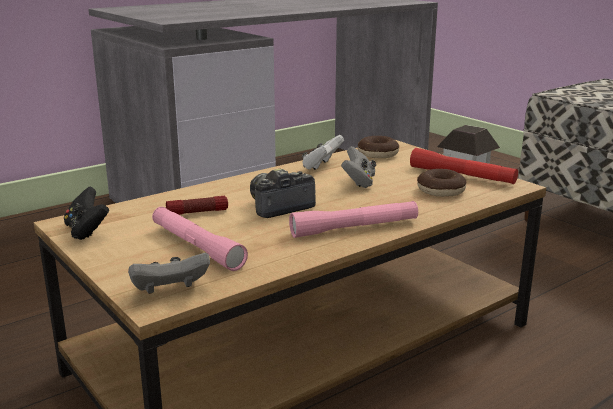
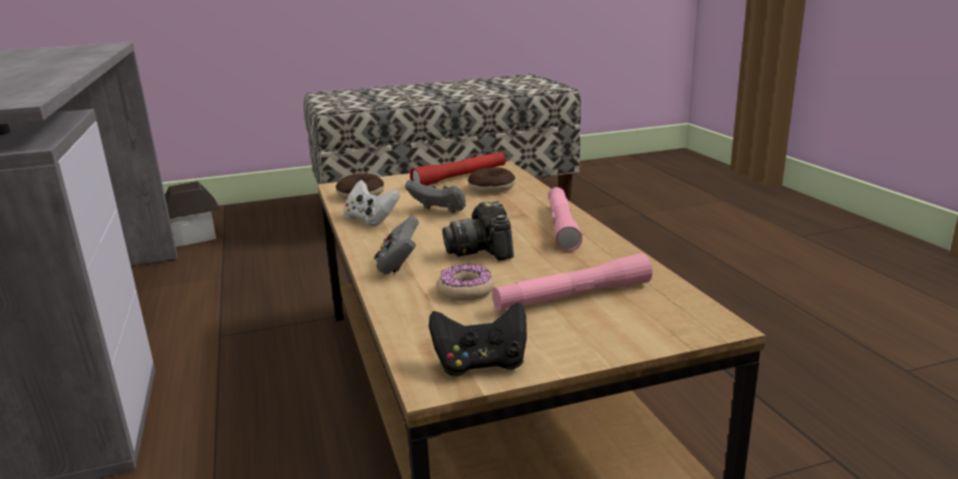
camera: 70 degrees left, 0 degrees up
(170, 291) = (686, 315): grey game controller -> grey game controller (399, 265)
(197, 212) = (465, 290): flashlight -> donut

